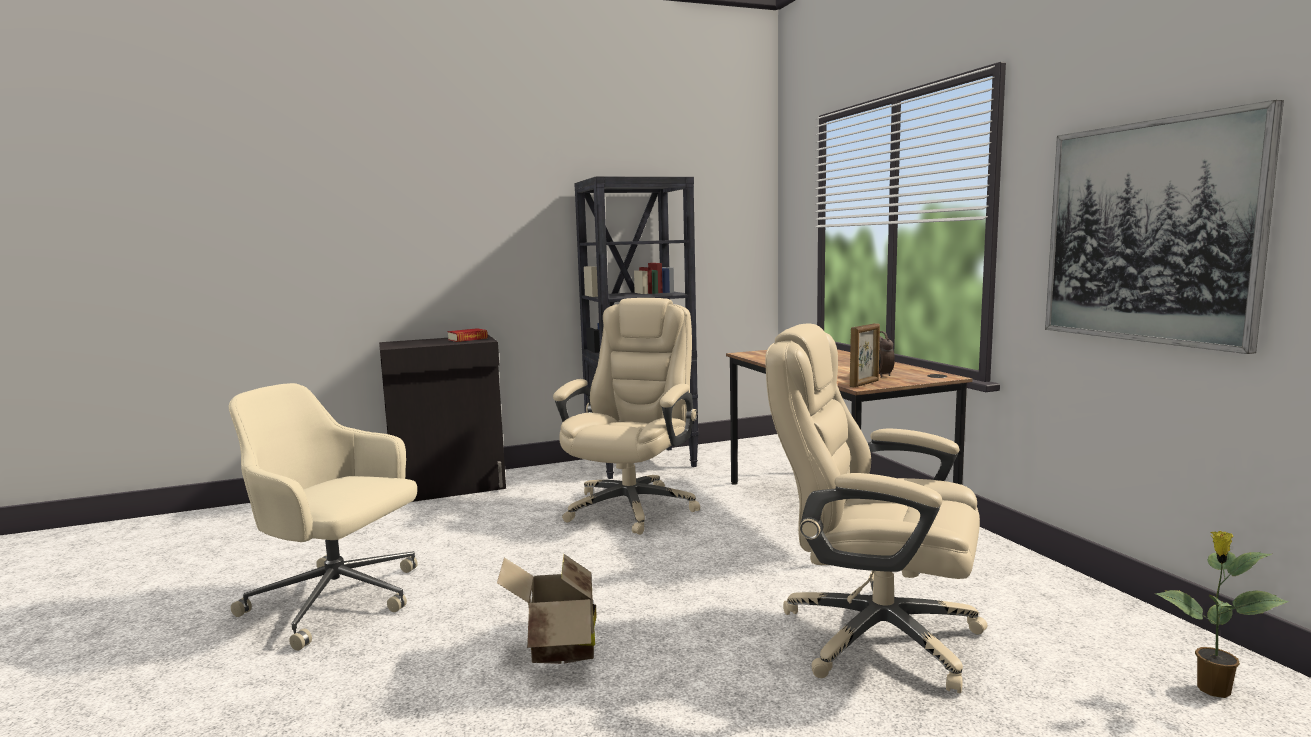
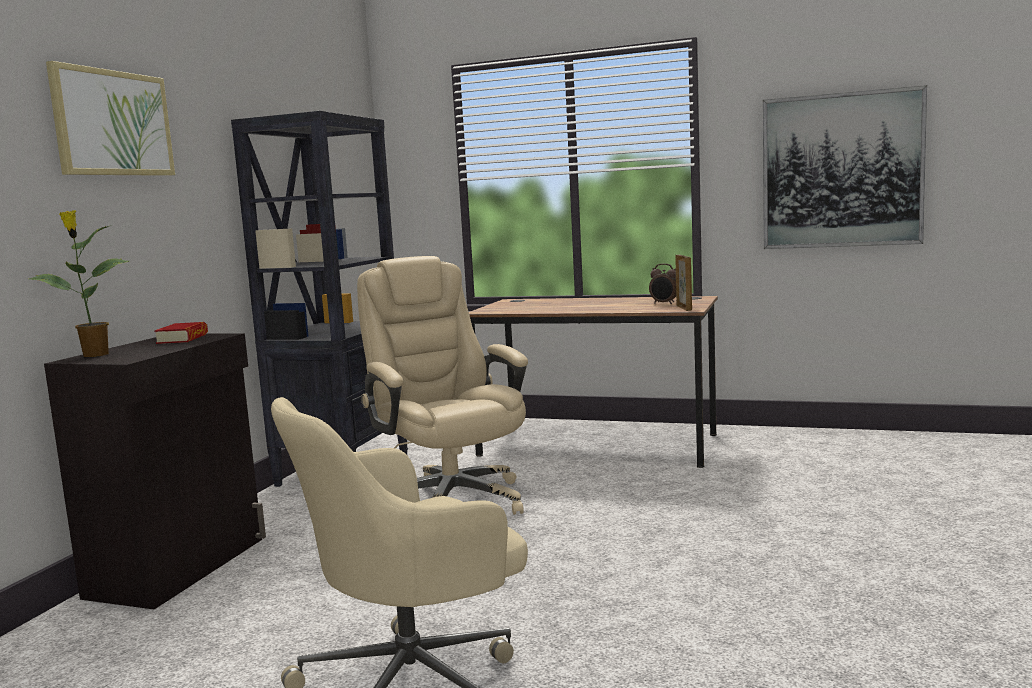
camera: 50 degrees left, 0 degrees up
(457, 193) = (112, 123): none -> picture
(557, 649) = (707, 598): cardboard box -> none
(874, 635) = (821, 495): beige office chair -> none
(1212, 690) = (965, 451): potted plant -> potted plant (94, 355)

